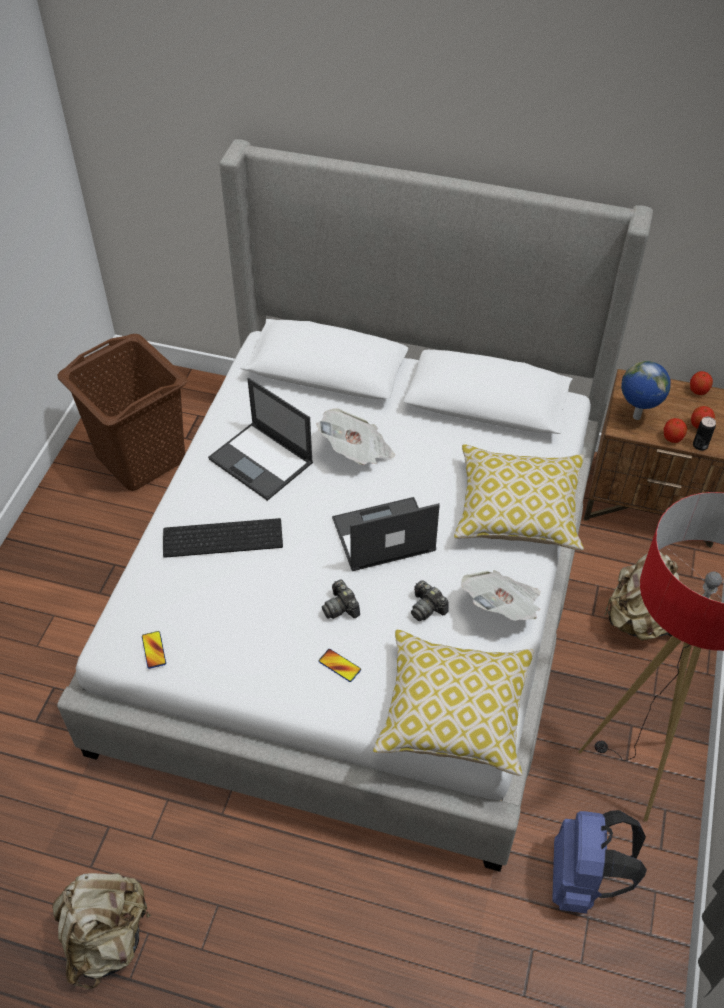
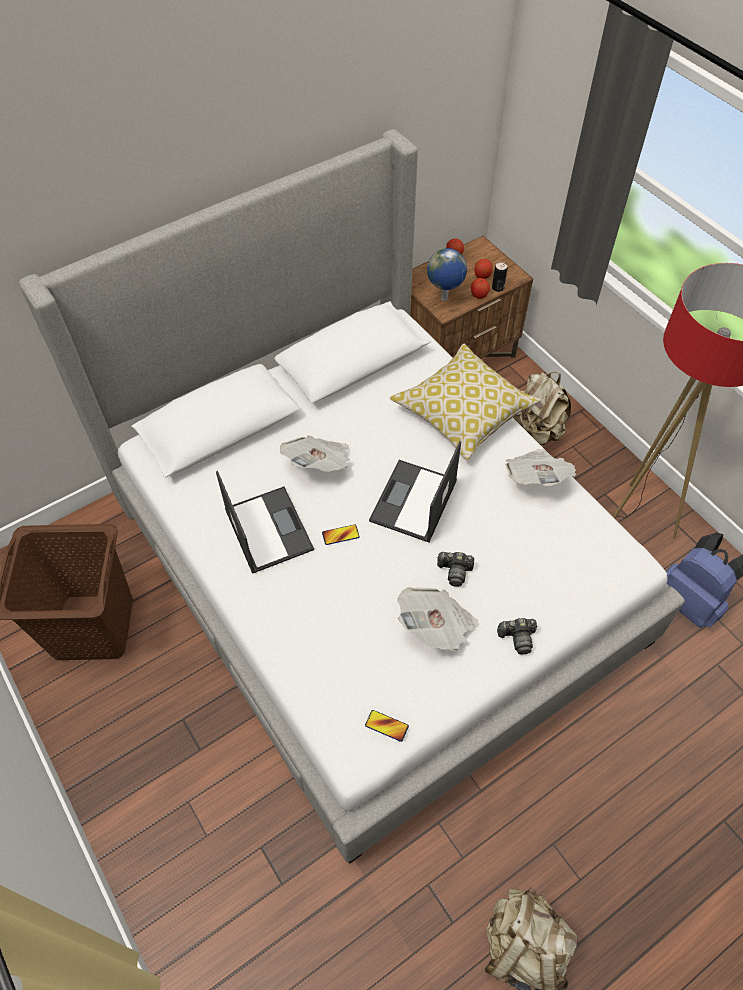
camera: 50 degrees left, 5 degrees up
(224, 536) = (319, 603): keyboard -> none
(262, 461) = (268, 529): laptop -> laptop turned 105 degrees counterclockwise
(275, 628) = (437, 626): none -> newspaper
(339, 665) = (505, 607): phone -> phone (340, 535)
(427, 607) = (500, 520): camera -> camera (517, 638)
(454, 712) = (599, 565): pillow -> none

